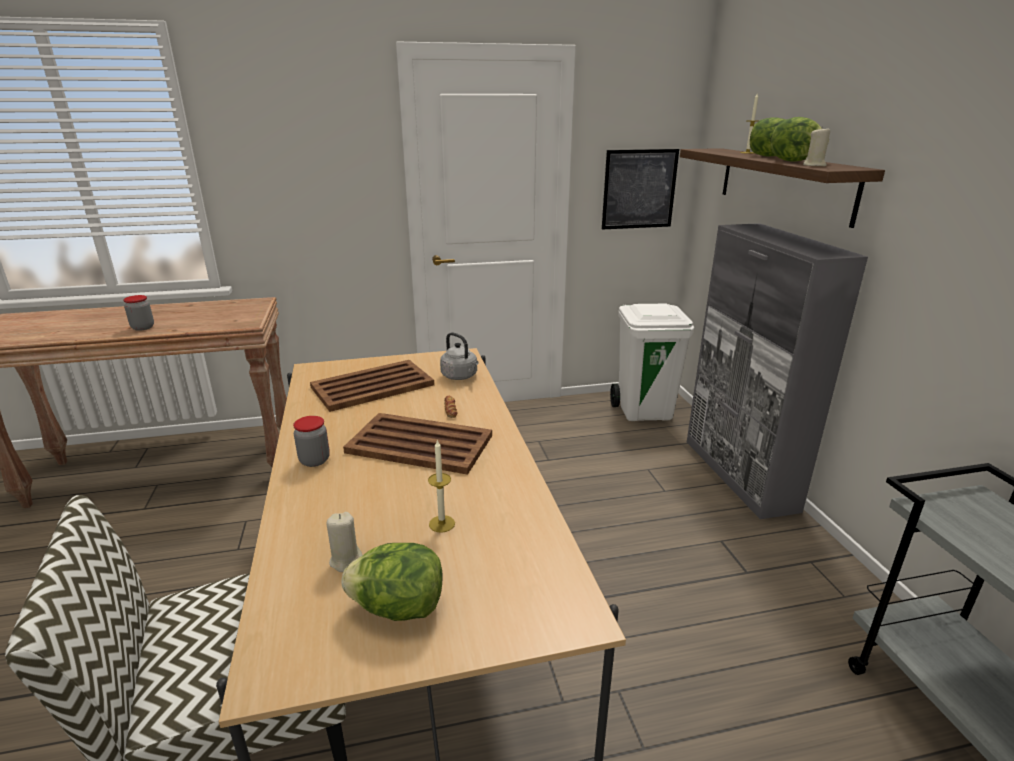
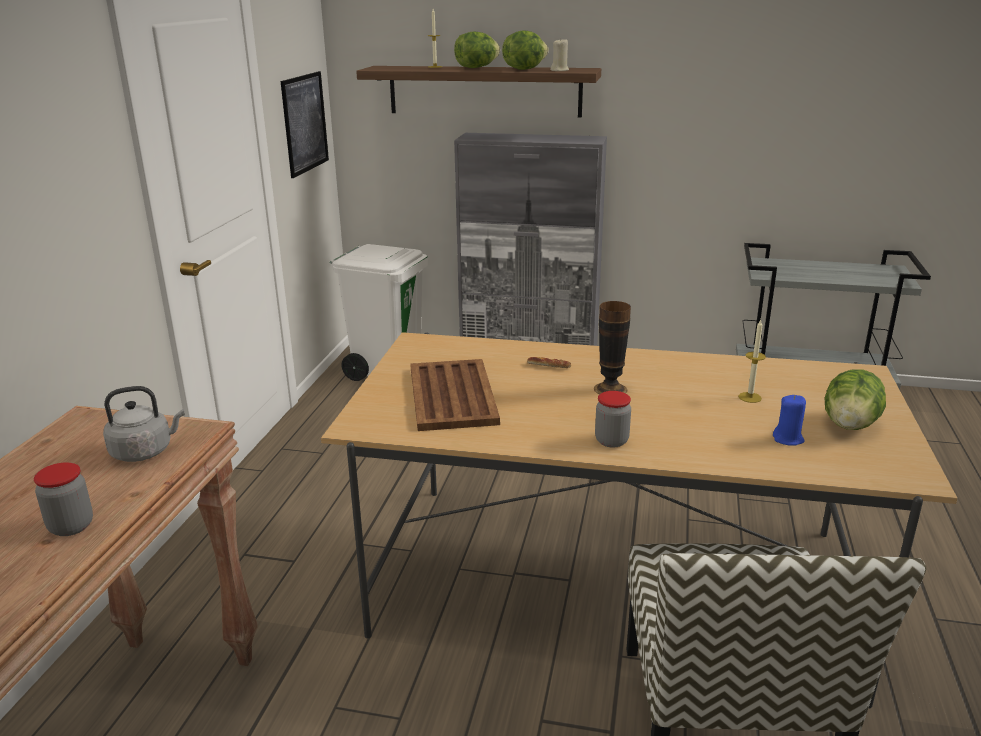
camera: 65 degrees left, 0 degrees up
(346, 560) = (788, 439): beige candle -> blue candle
(418, 444) = (610, 389): brown tray -> vase
(460, 376) = (473, 350): grey kettle -> grey kettle (145, 451)

